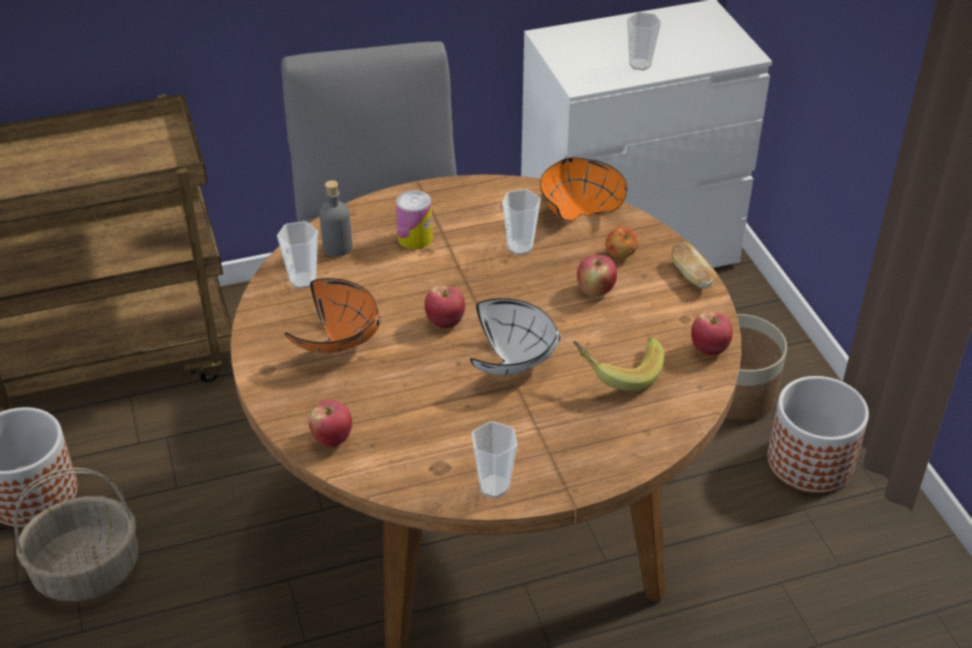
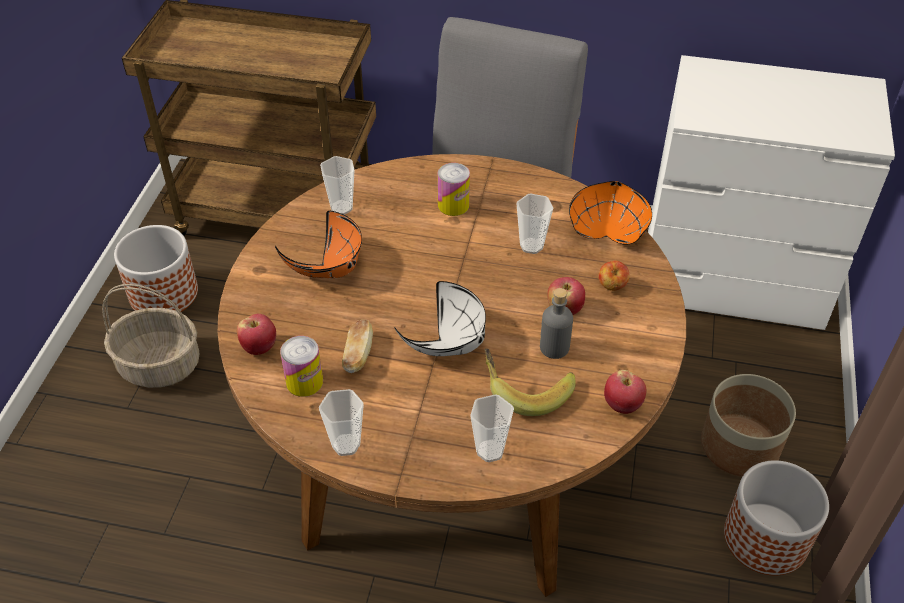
camera: 30 degrees right, 5 degrees up
(337, 247) = (388, 190): grey bottle -> grey bottle (554, 347)
(405, 450) = (304, 382): none -> can
(445, 322) = (420, 286): apple -> none
(640, 64) = (762, 118): cup -> cup (490, 450)
(691, 276) = (659, 330): bread -> bread (358, 355)

